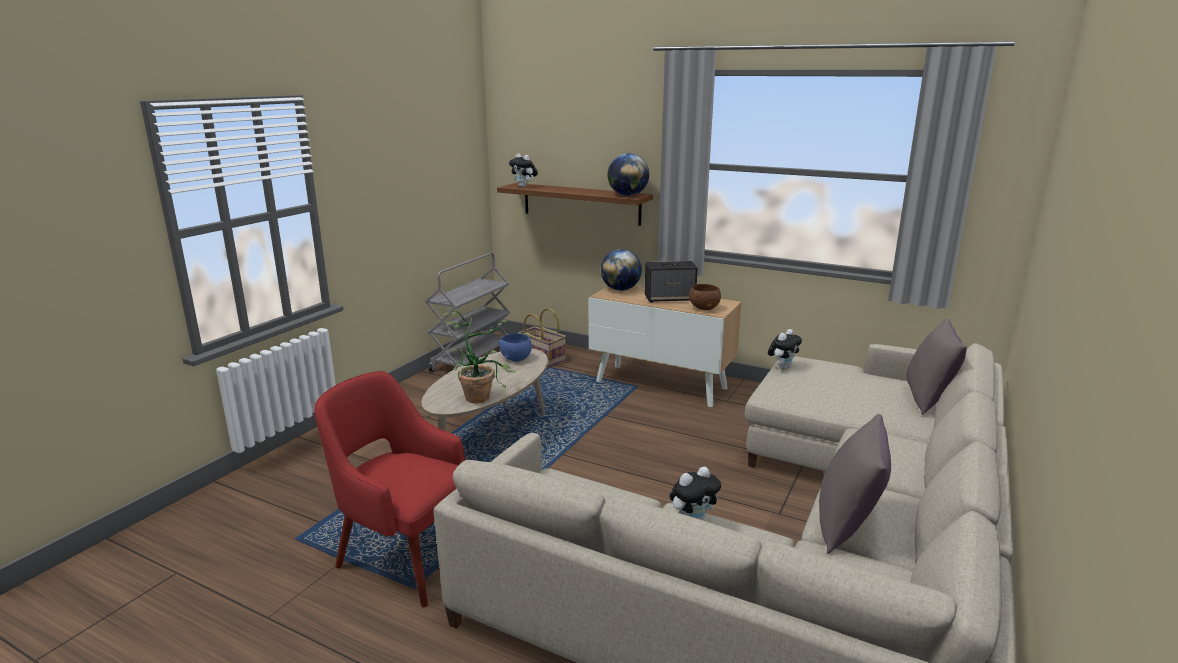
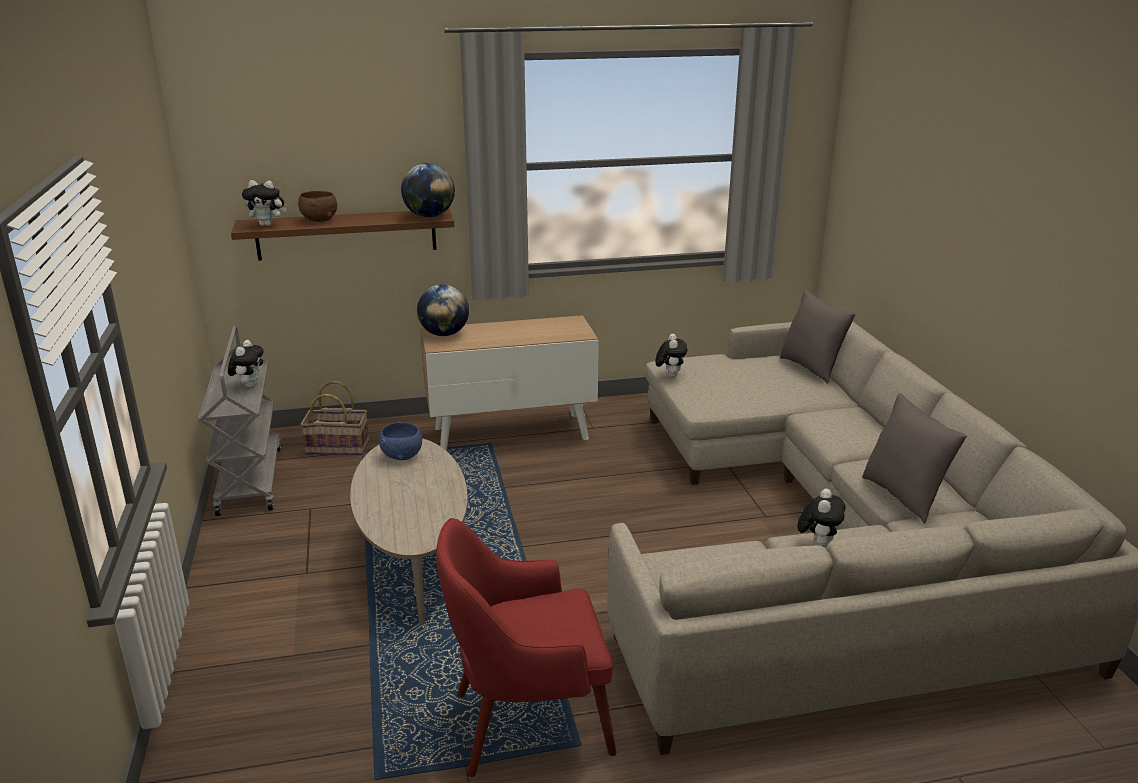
camera: 40 degrees left, 5 degrees up
(478, 292) = (249, 385): none -> plush toy
(481, 395) = (436, 512): potted plant -> none
(670, 298) = (513, 331): speaker -> none
(704, 308) = (563, 333): brown bowl -> brown bowl (319, 220)

